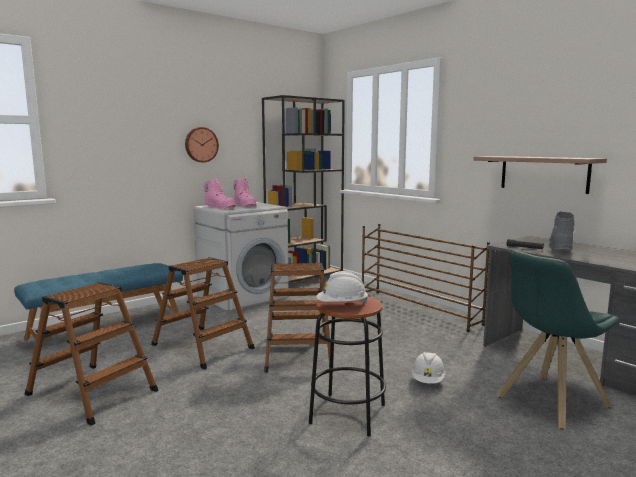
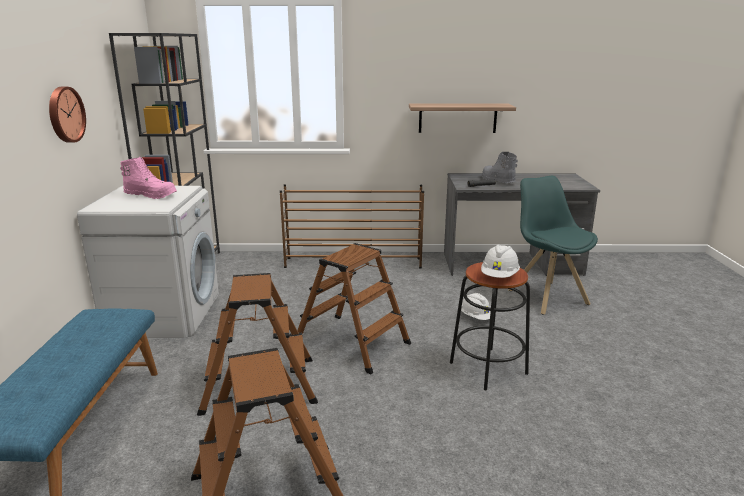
camera: 50 degrees left, 10 degrees up
(220, 207) = (130, 205): pink boot -> none
(551, 401) = (547, 297): turquoise chair -> turquoise chair turned 150 degrees clockwise

